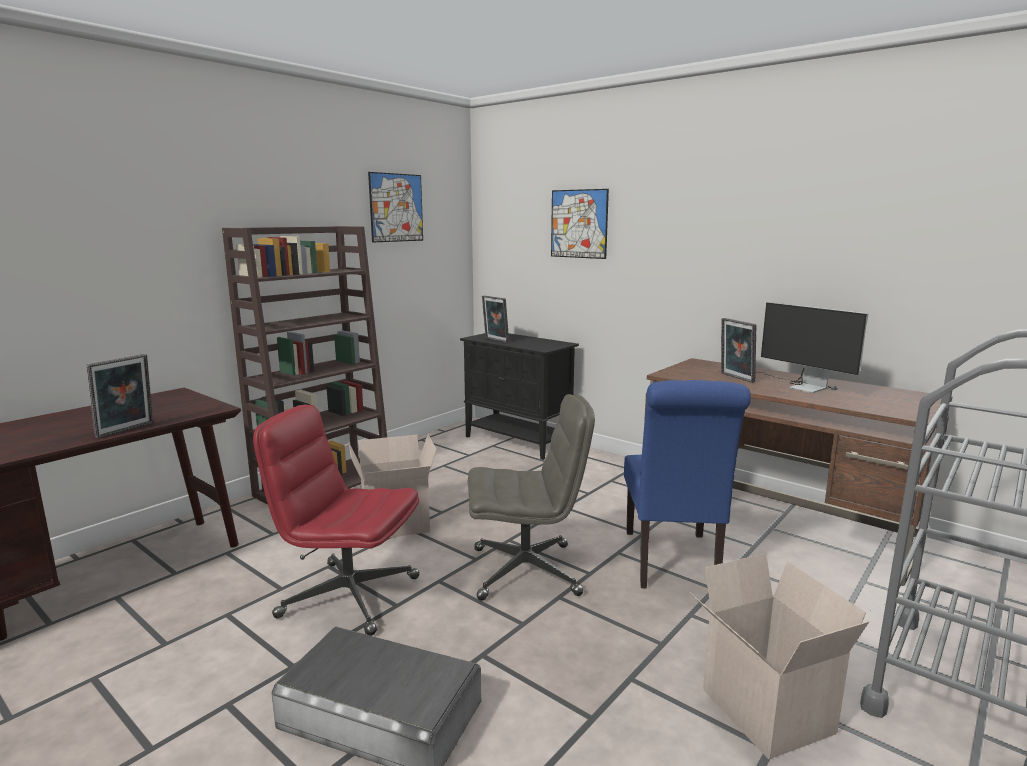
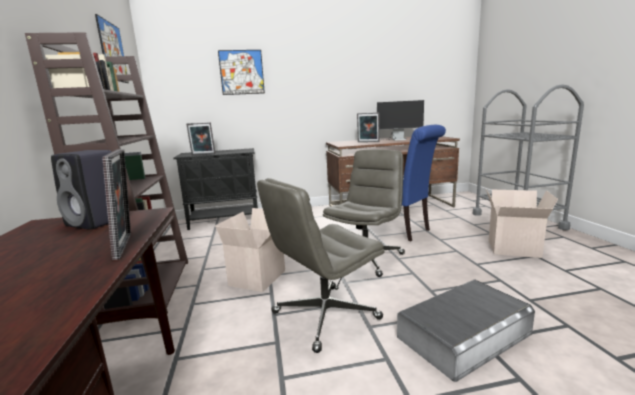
camera: 50 degrees left, 0 degrees up
(183, 404) = (98, 222): none -> black speaker
(348, 597) = (324, 316): red office chair -> grey office chair

